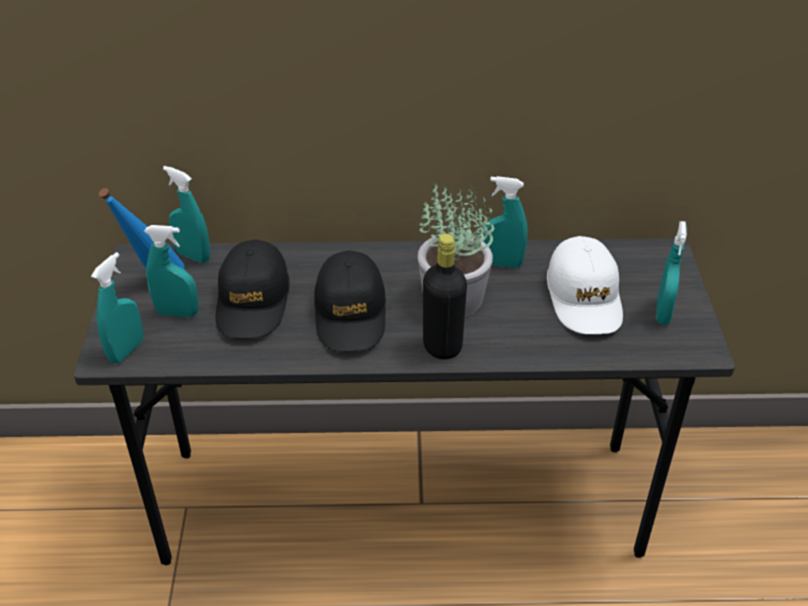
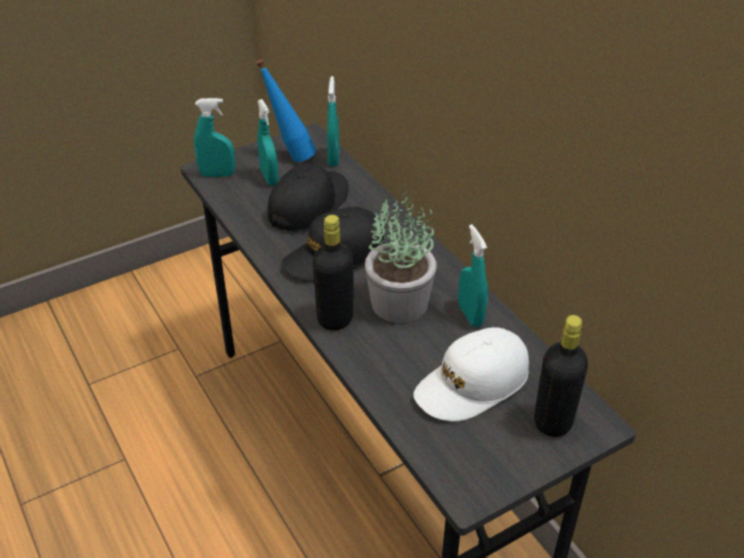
camera: 60 degrees right, 0 degrees up
(253, 301) = (309, 204): black cap -> black cap turned 150 degrees clockwise
(652, 273) = (553, 422): none -> black bottle
(662, 313) = (497, 448): turquoise spray bottle -> none

